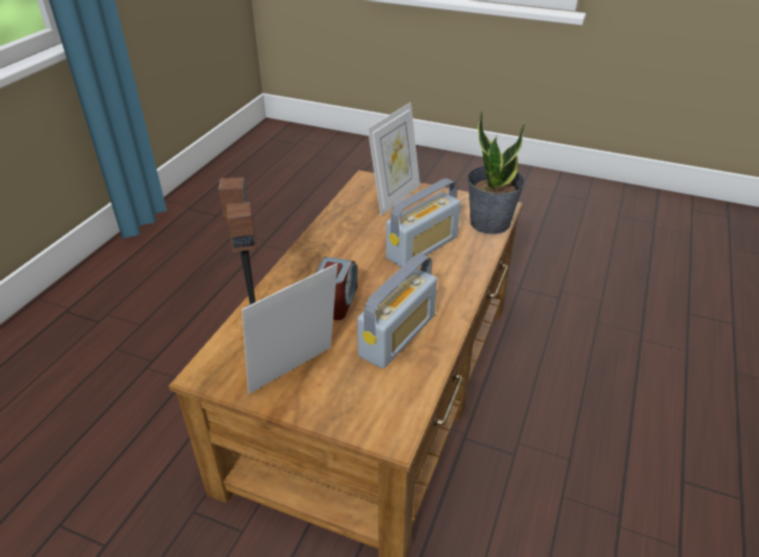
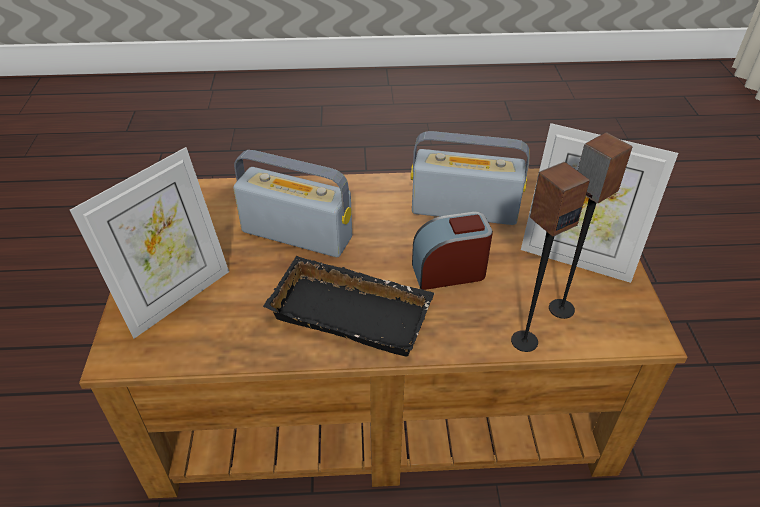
camera: 115 degrees left, 5 degrees up
(335, 252) = (354, 311): none -> black tray
(395, 198) = (176, 297): picture frame -> picture frame turned 120 degrees clockwise
(490, 222) = (211, 194): potted plant -> none

